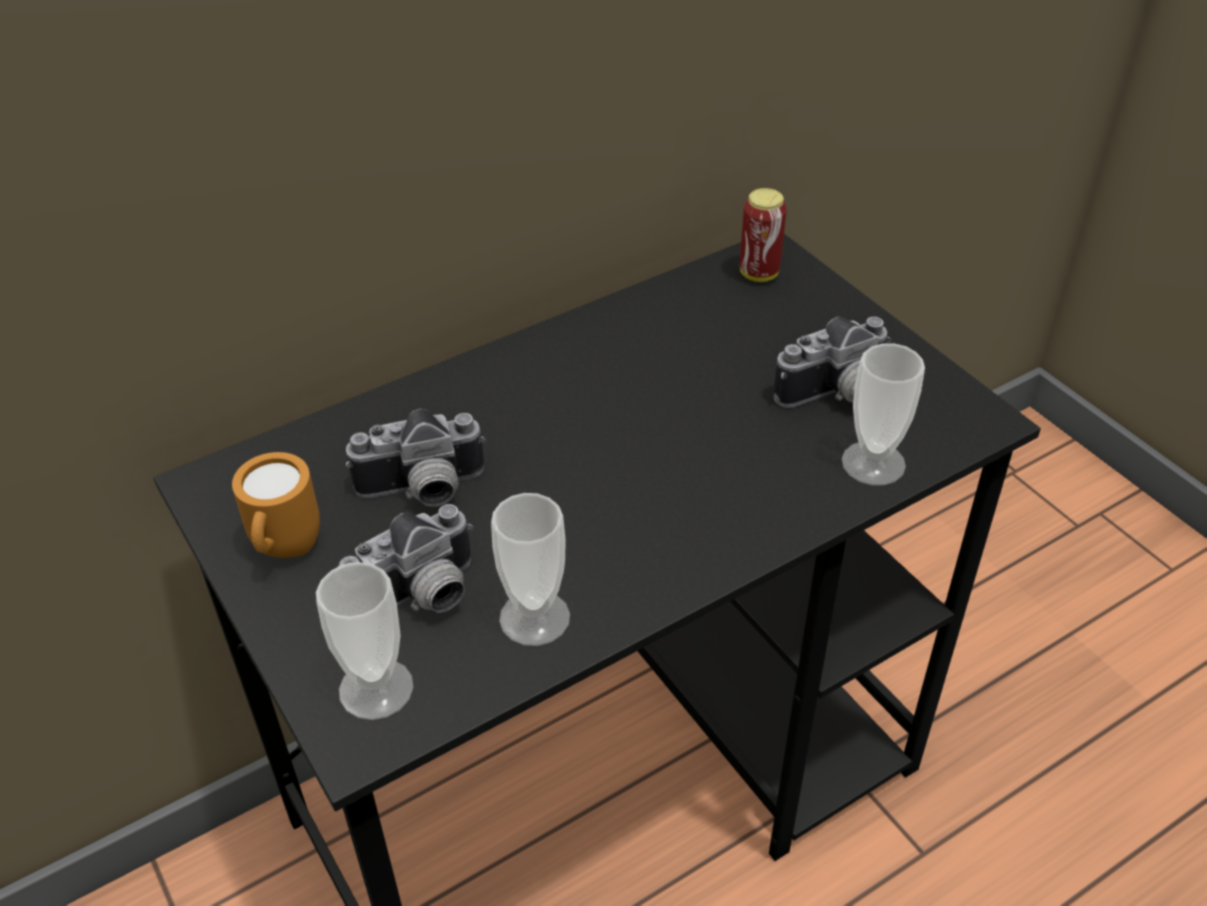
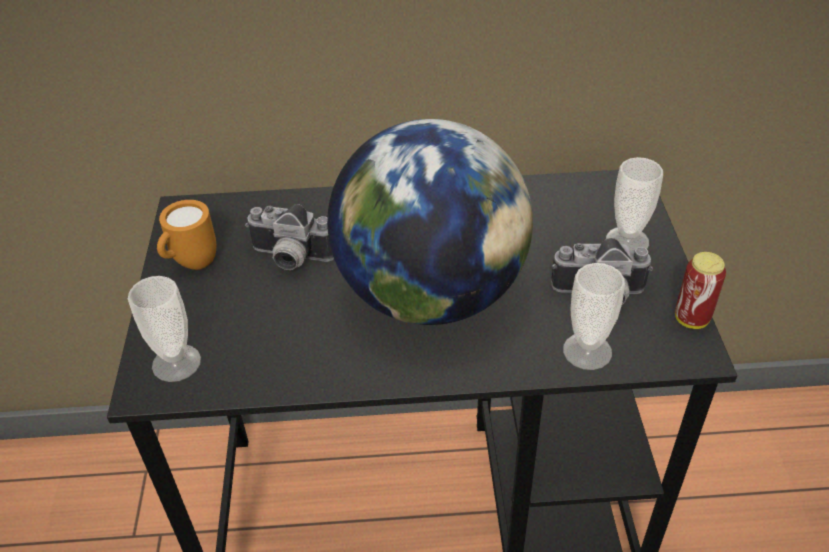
camera: 30 degrees right, 0 degrees up
(420, 599) = (239, 321): camera -> none
(534, 618) = (292, 360): cup -> cup (627, 241)
(644, 467) = (431, 294): none -> globe
(759, 273) = (609, 195): can -> can (691, 319)

